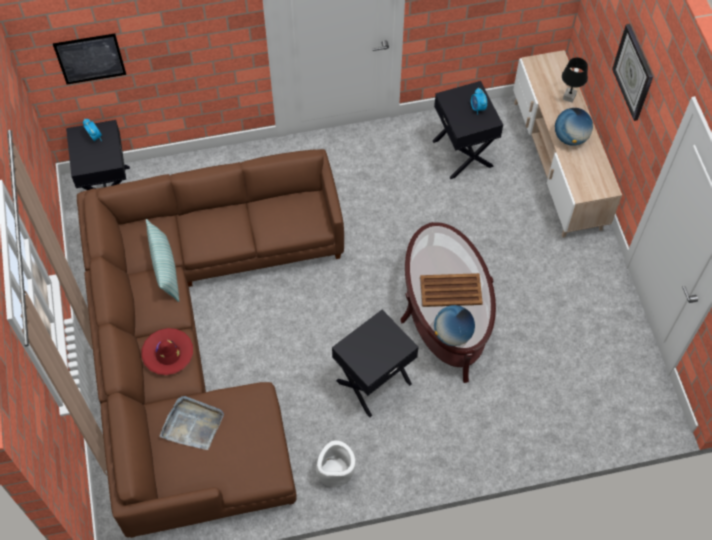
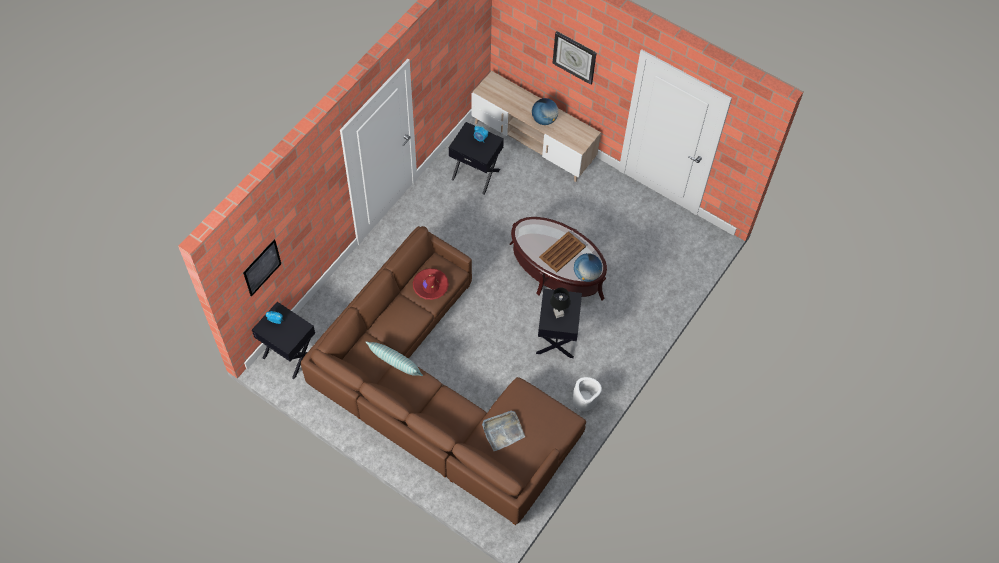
camera: 45 degrees left, 0 degrees up
(168, 354) = (448, 407): red hat -> red hat (430, 286)
(569, 97) = (520, 96): black table lamp -> black table lamp (558, 313)

